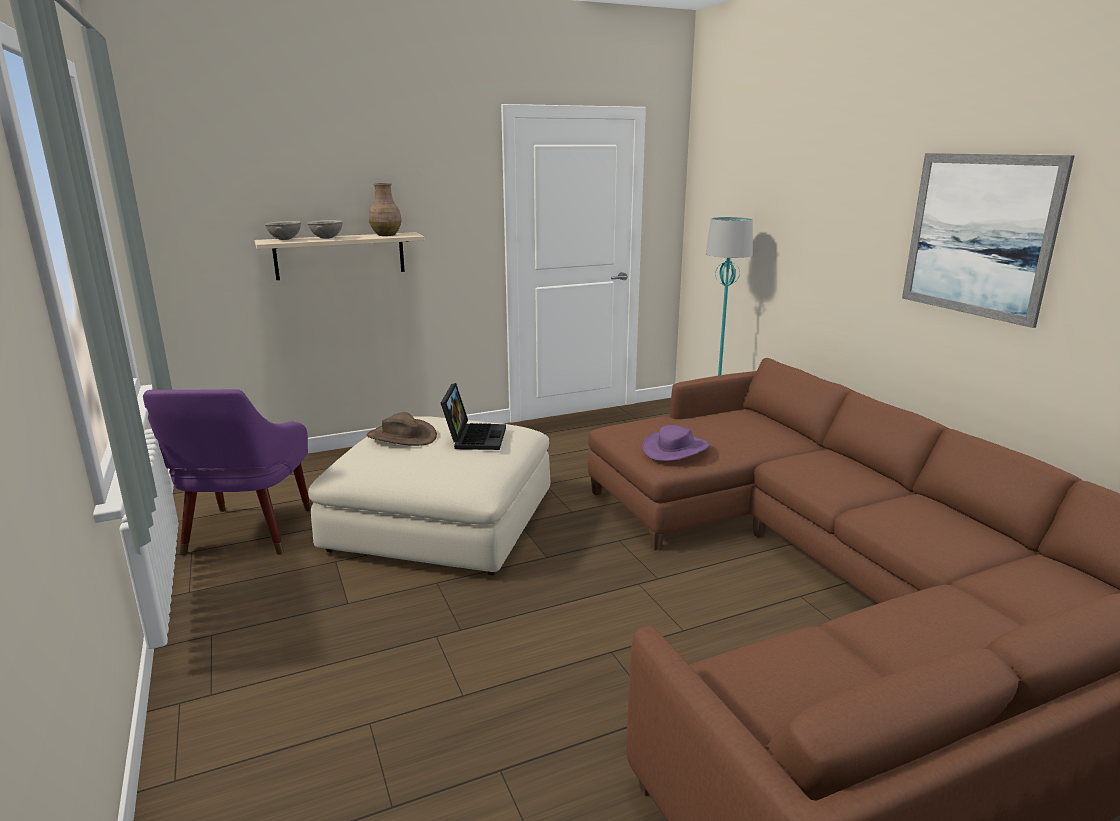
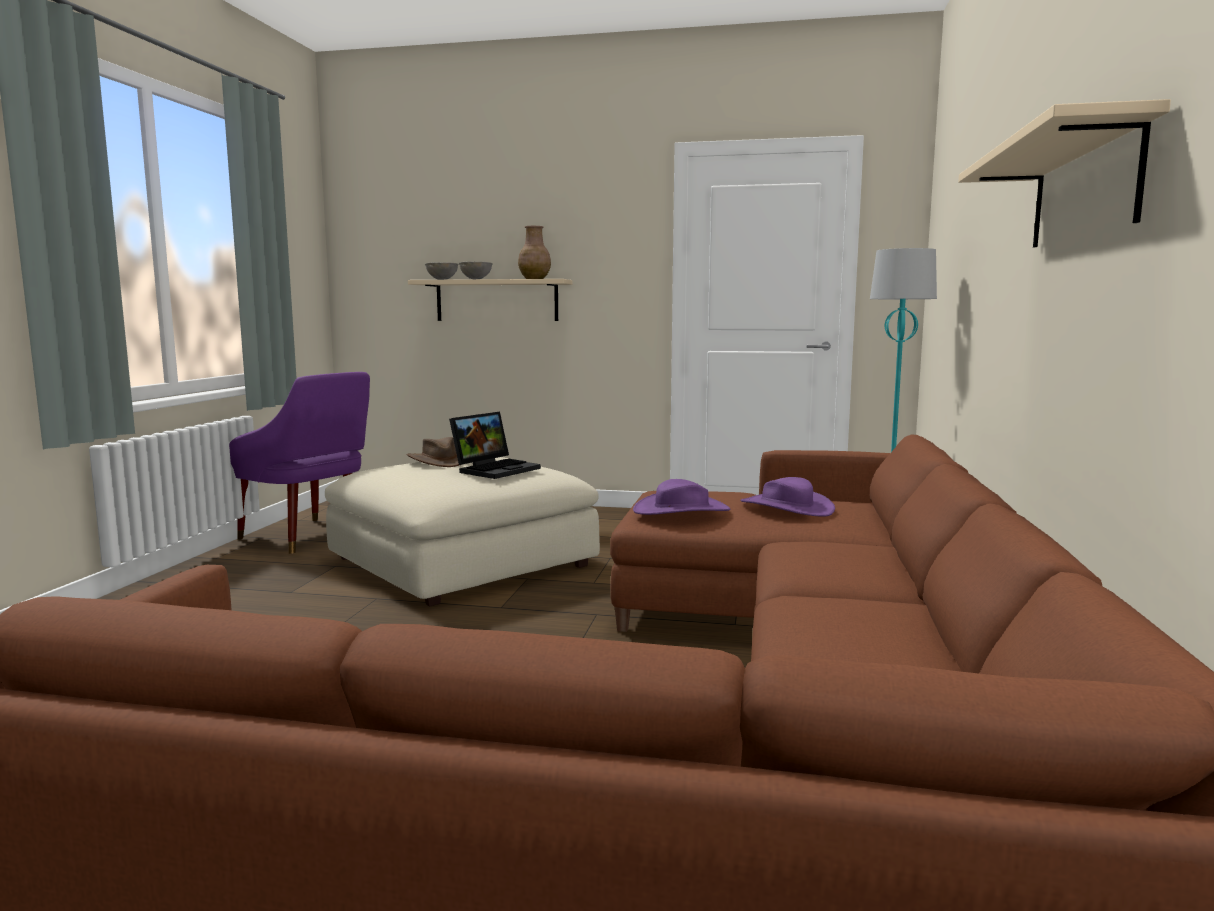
camera: 35 degrees right, 10 degrees down
(245, 536) = (310, 537): purple armchair -> purple armchair turned 90 degrees counterclockwise
(728, 429) = (786, 507): none -> purple hat
(979, 235) = (1083, 190): picture -> beige shelf

